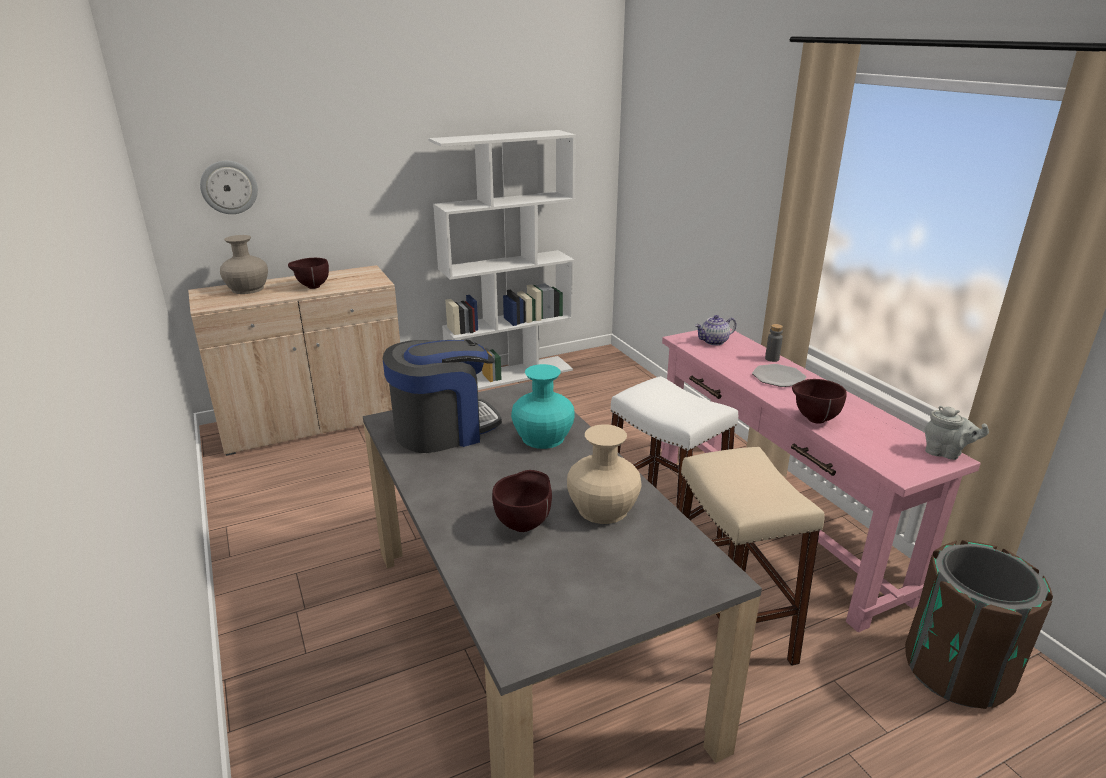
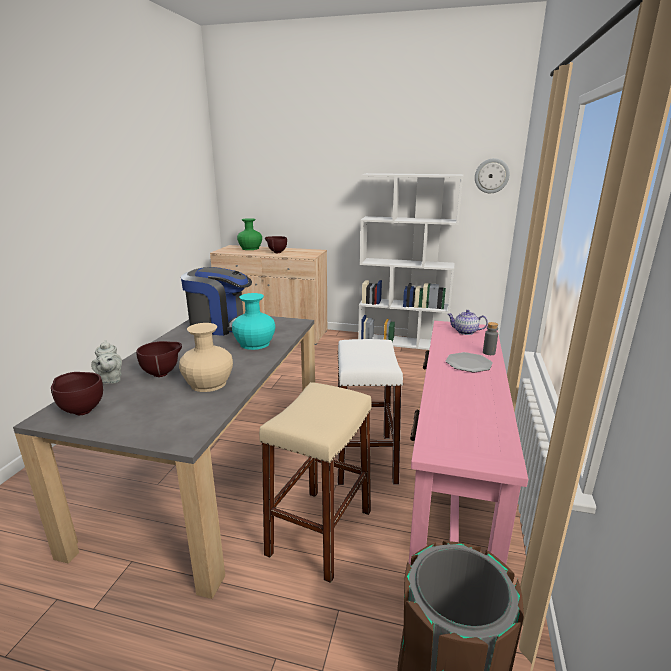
camera: 40 degrees right, 5 degrees down
(229, 187) = (256, 192): wall clock -> wall clock (491, 176)
(247, 289) = (250, 248): beige vase -> green vase
(813, 419) = (437, 394): brown bowl -> brown bowl (82, 410)
(946, 453) = (505, 458): grey teapot -> grey teapot (110, 380)

